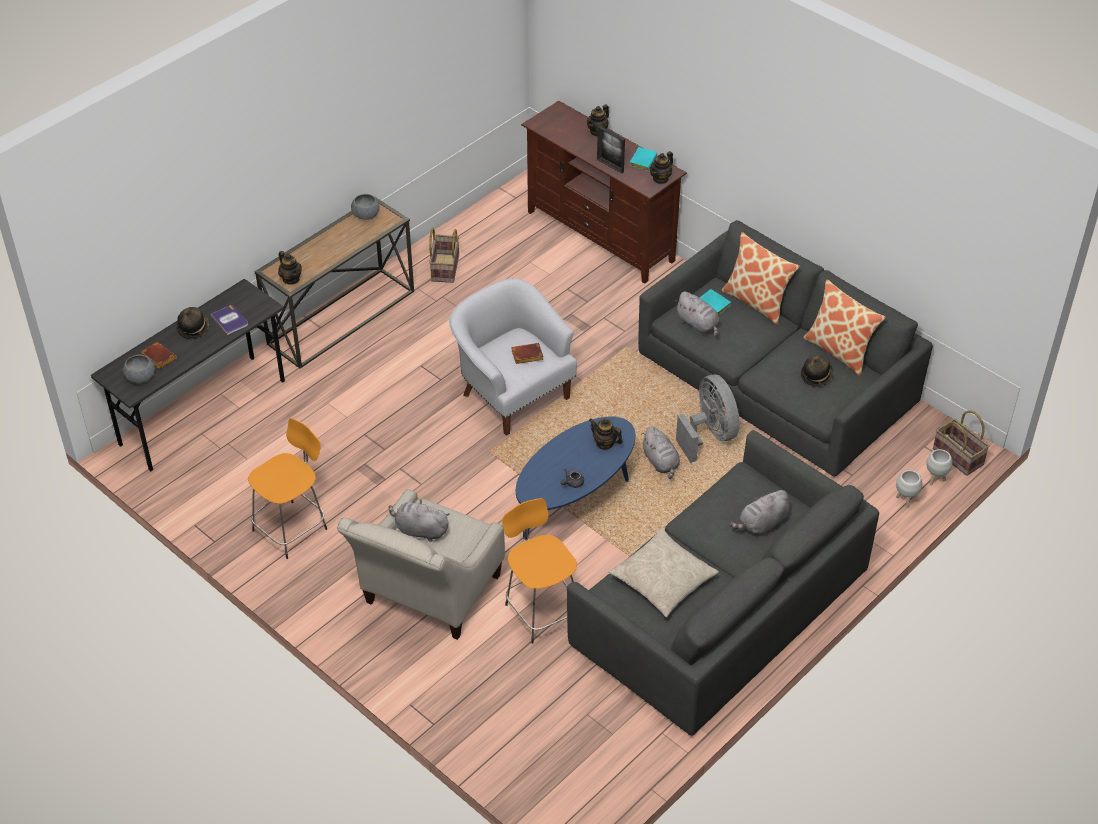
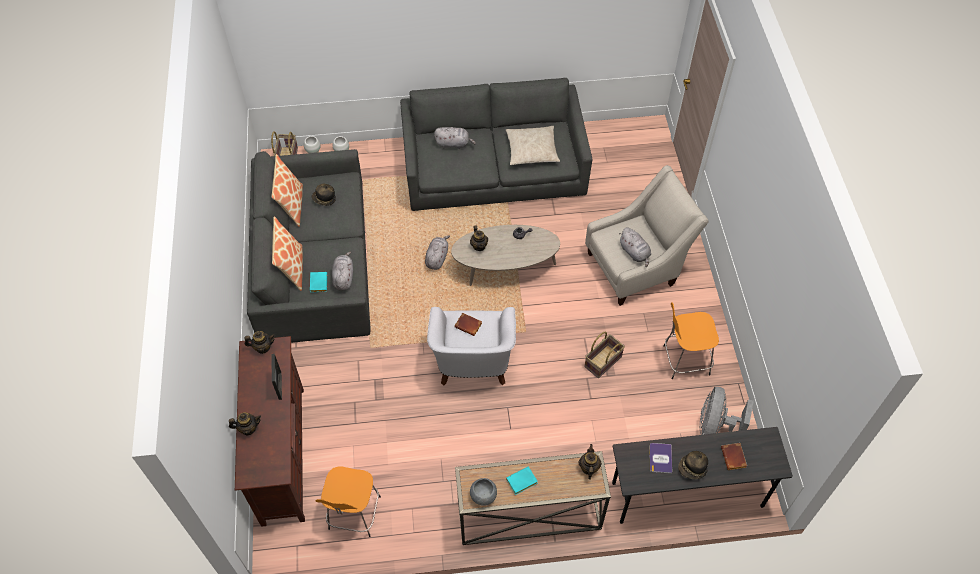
camera: 140 degrees left, 10 degrees up
(140, 377) = (756, 447): grey bowl -> none
(444, 268) = (417, 509): basket -> basket (603, 362)
(541, 610) = (583, 221): orange stool -> orange stool (354, 515)
(575, 498) = (505, 269): blue coffee table -> beige coffee table
(642, 160) = (253, 374): turquoise book -> turquoise book (521, 482)
(709, 435) = (393, 255): grey fan -> grey fan (715, 426)

